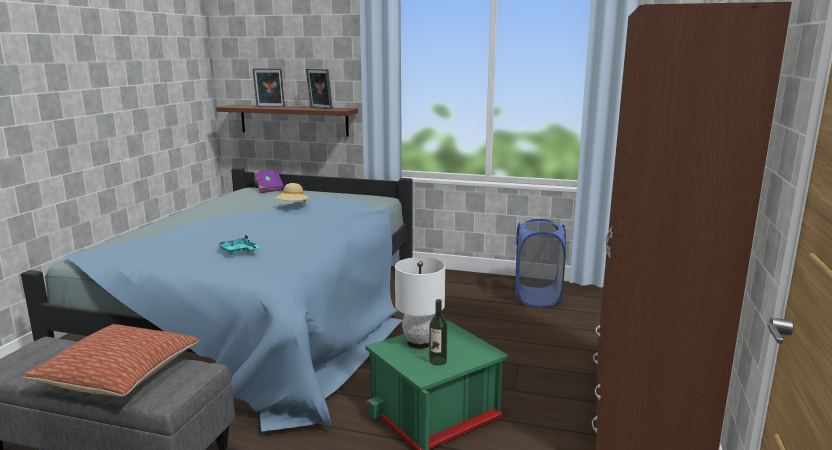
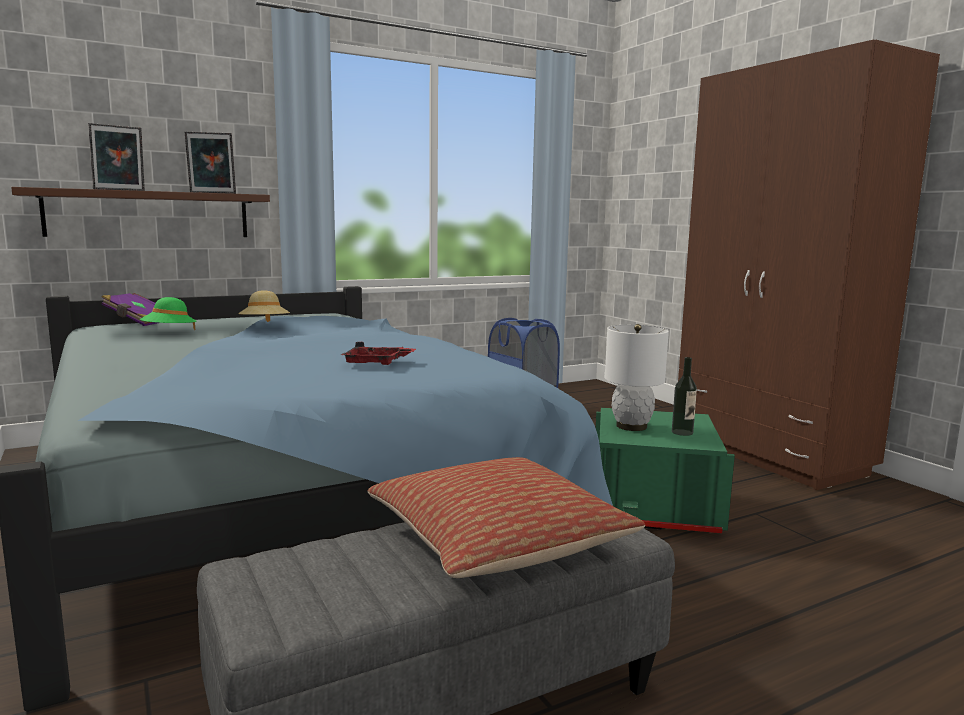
camera: 45 degrees left, 5 degrees down
(239, 252) = (376, 363): turquoise tray -> red tray
(252, 201) = (169, 333): none -> green hat

